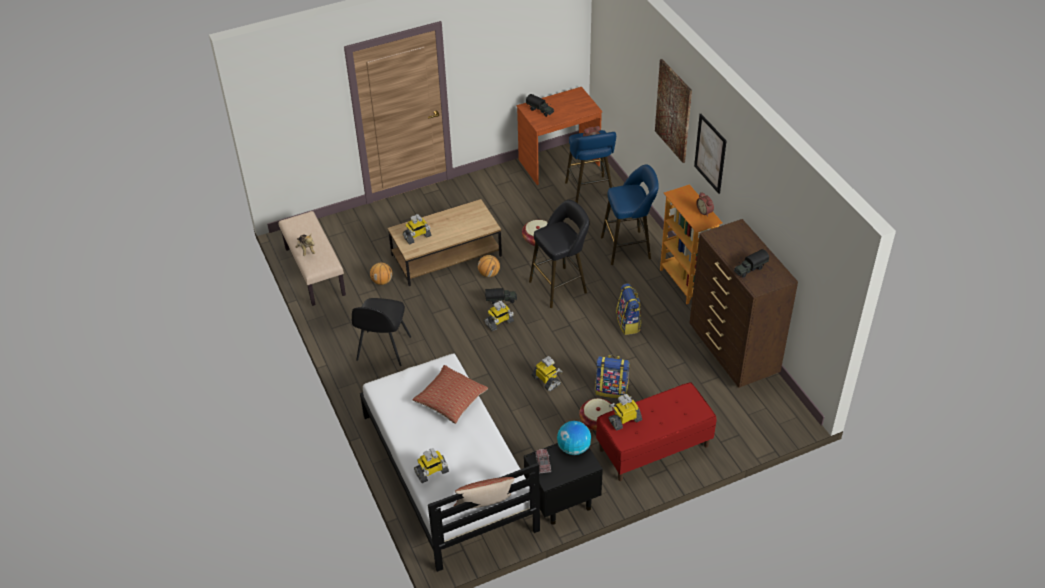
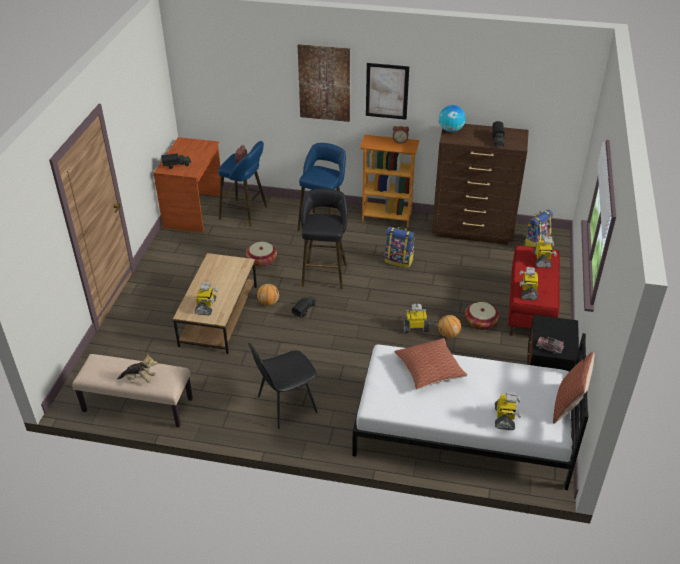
camera: 55 degrees left, 5 degrees down
(382, 281) = (203, 367): basketball -> basketball (448, 334)
(383, 349) = (285, 405): black chair -> black chair turned 105 degrees clockwise
(499, 323) = (328, 323): toy robot -> toy robot (542, 260)
(573, 448) = (546, 324): globe -> globe (451, 130)
(612, 390) = (456, 300): backpack -> backpack (535, 245)

